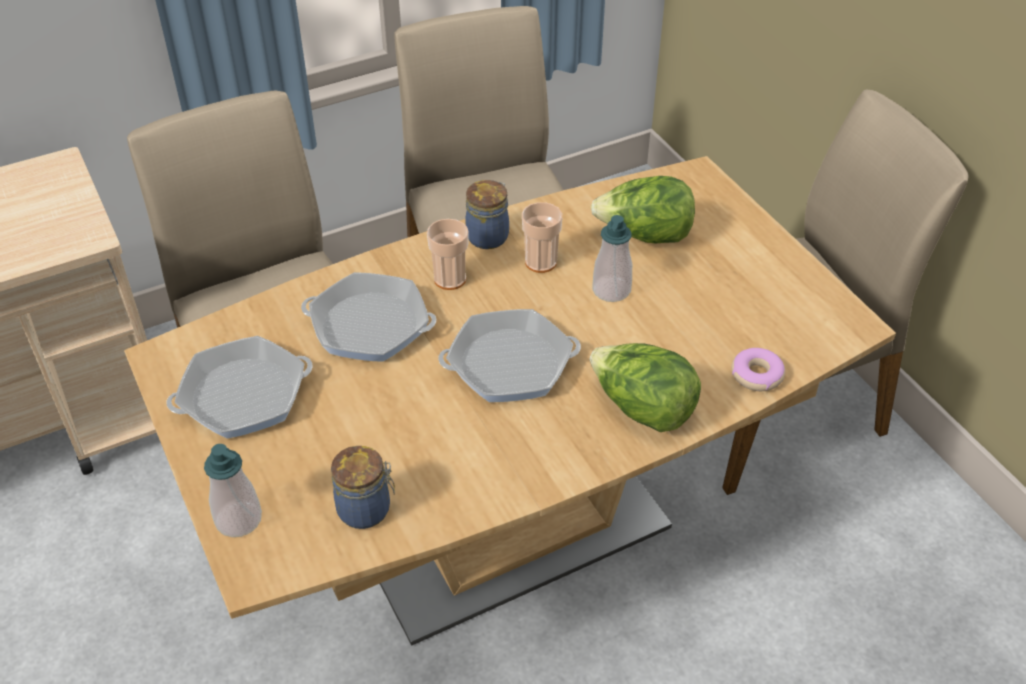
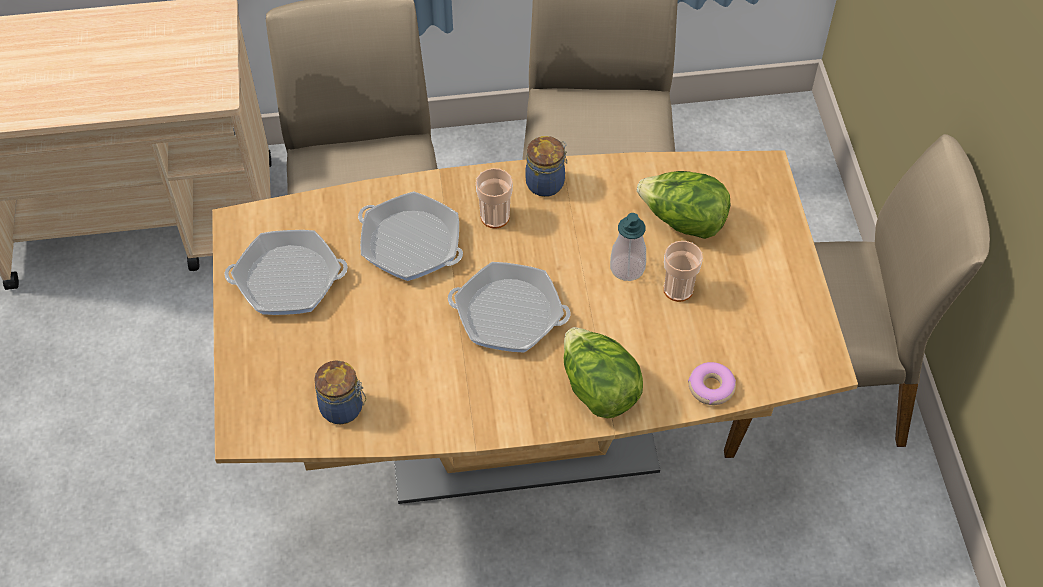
camera: 20 degrees right, 10 degrees up
(238, 519) = (247, 386): soap dispenser -> none
(540, 262) = (579, 222): cup -> cup (678, 289)

